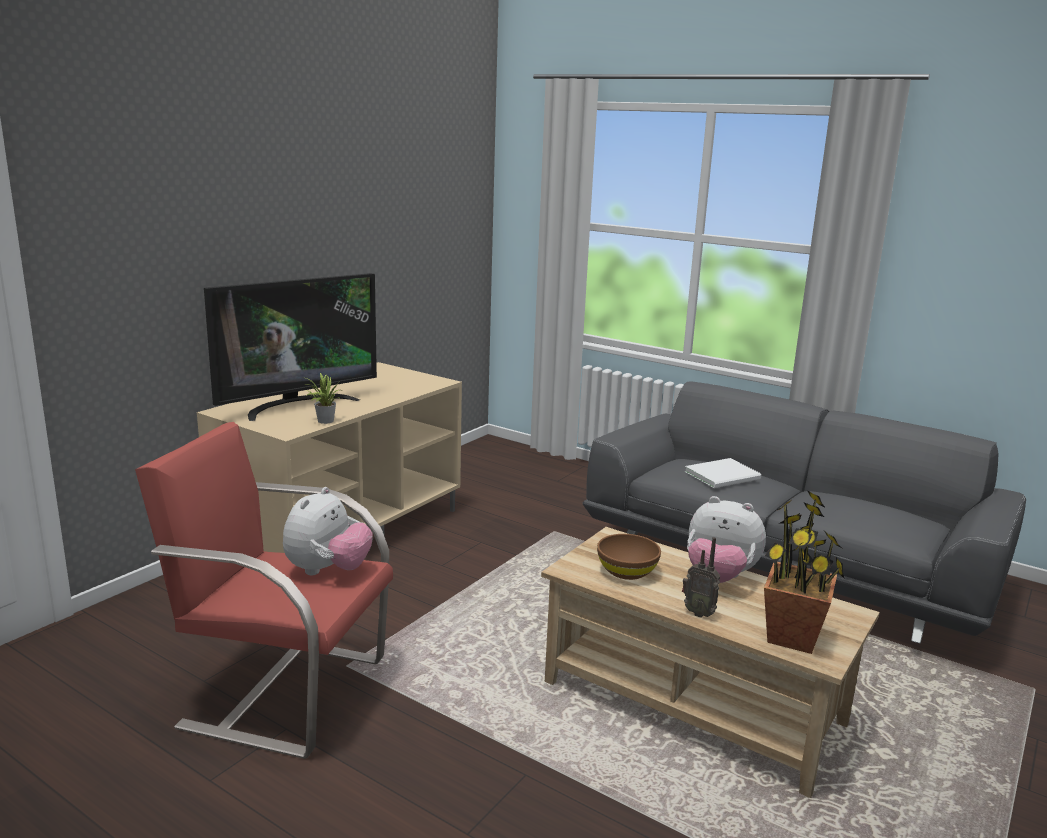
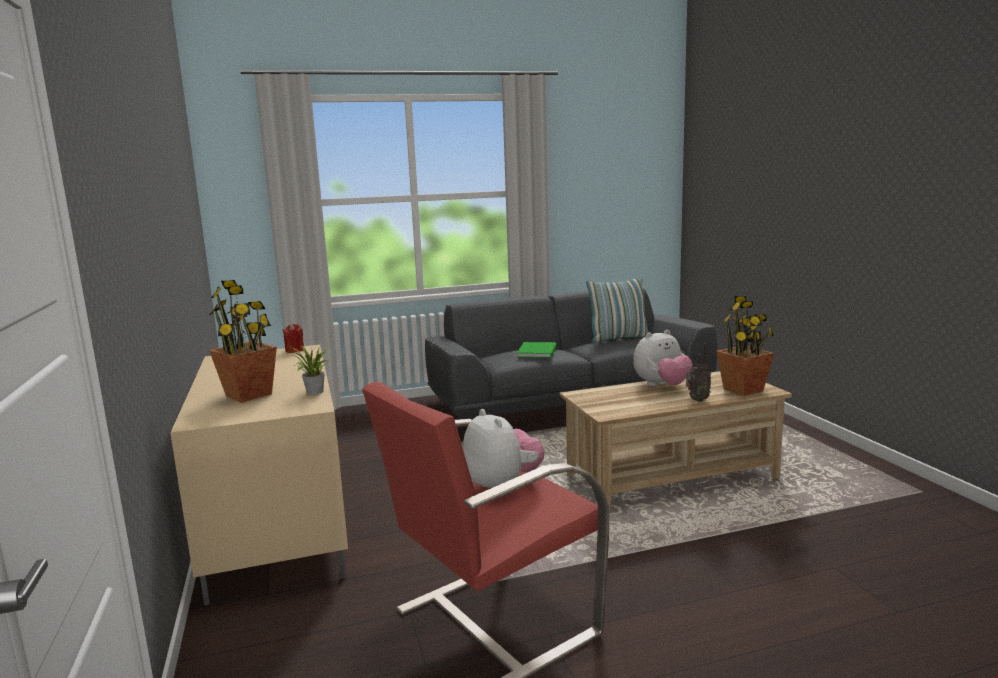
camera: 50 degrees left, 5 degrees down
(297, 405) = (249, 395): television -> potted plant
(430, 380) = (294, 350): none -> red candle
(627, 571) = (628, 402): brown bowl -> none
(725, 475) = (538, 351): white book -> green book
(872, 504) = (618, 338): none -> pillow

